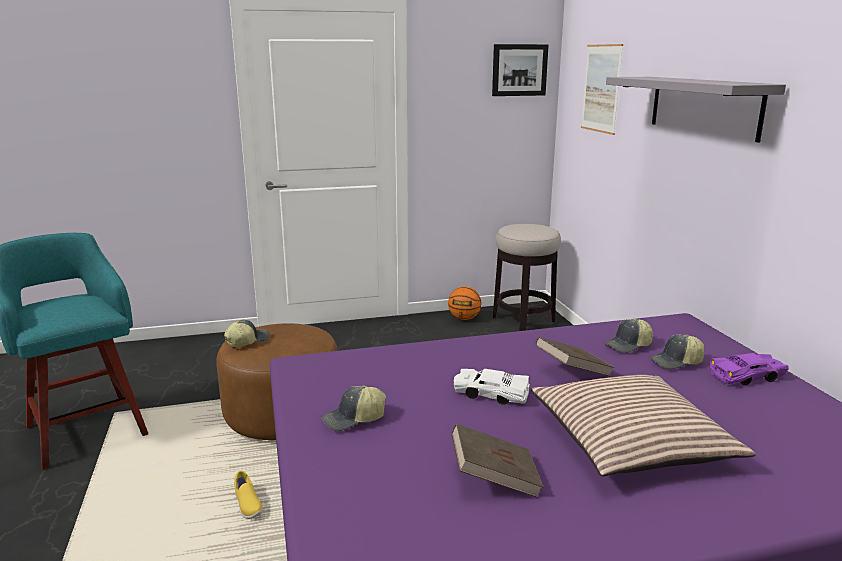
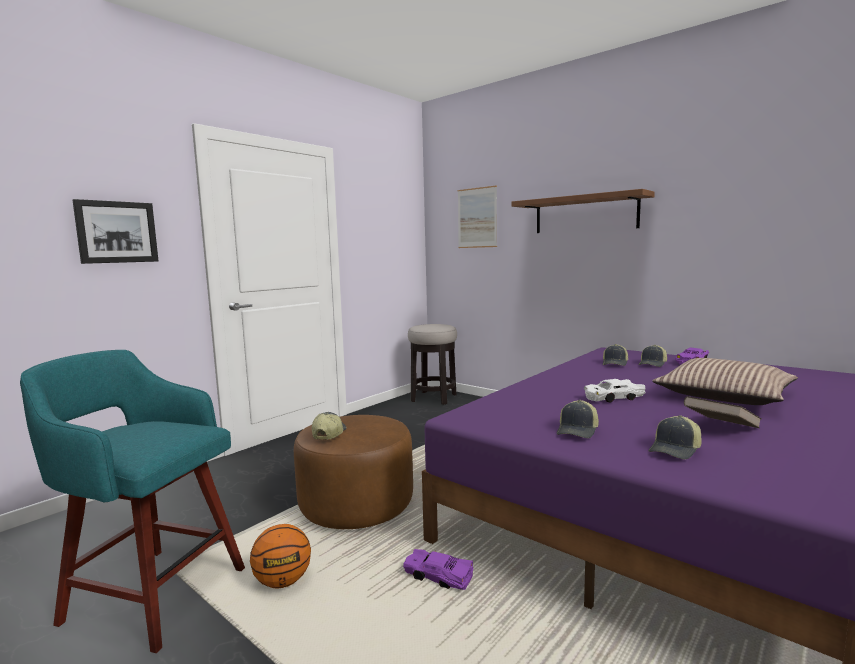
camera: 35 degrees left, 10 degrees down
(247, 505) = (438, 576): yellow shoe -> purple toy car
(380, 479) = (676, 450): none -> cap
(464, 318) = (393, 407): basketball -> basketball (283, 581)
(519, 70) = (403, 210): picture -> picture (117, 232)
(572, 371) = (622, 379): brown book -> none
(704, 106) = (585, 214): grey shelf -> brown shelf

